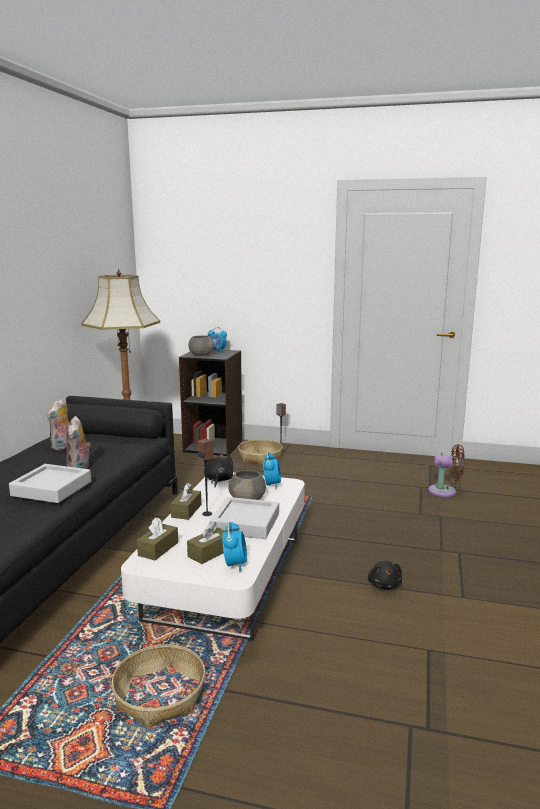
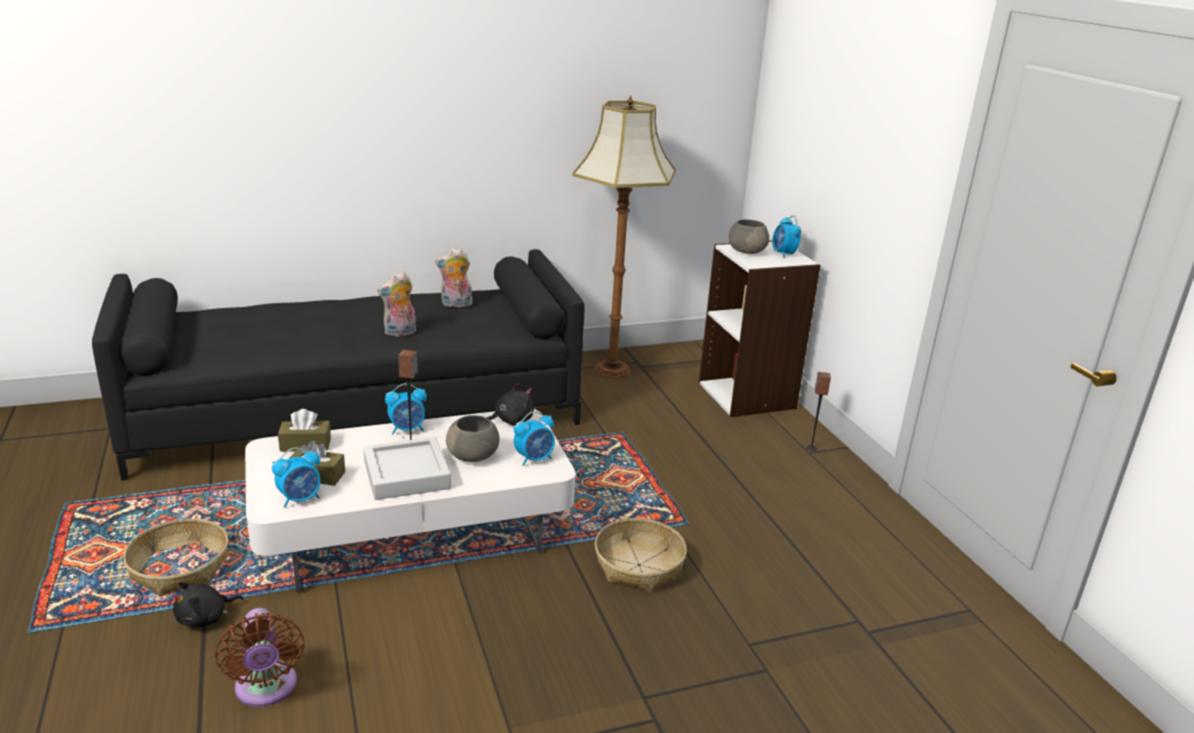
camera: 55 degrees right, 10 degrees up
(52, 488) = (333, 338): grey tray -> none
(186, 511) = (407, 429): brown tissue box -> alarm clock
(213, 446) = (747, 395): black bookcase -> white bookcase
(260, 458) = (760, 441): basket -> basket (639, 565)
(384, 584) = (491, 662): black plush toy -> black plush toy (205, 618)
(445, 491) = (873, 654): brown fan -> brown fan (266, 690)

